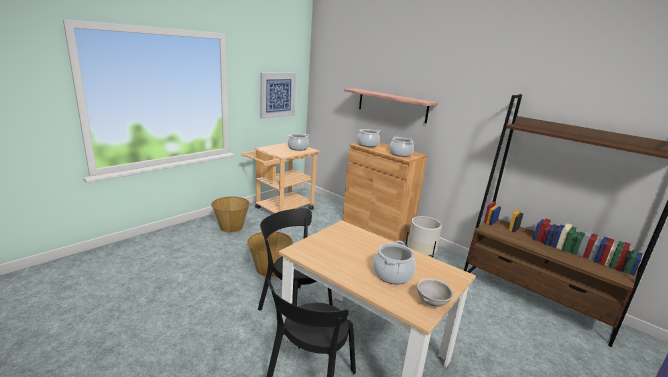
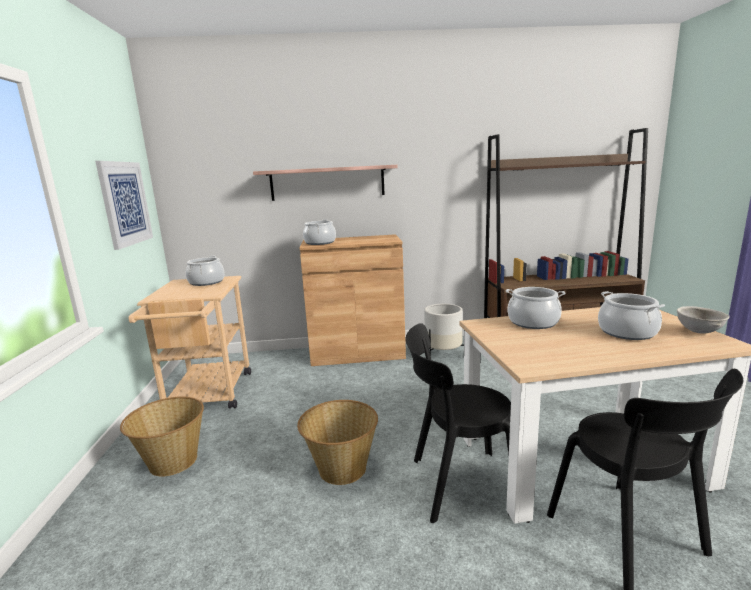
camera: 45 degrees left, 5 degrees down
(400, 154) = (376, 239): cooking pot -> cooking pot (533, 322)

